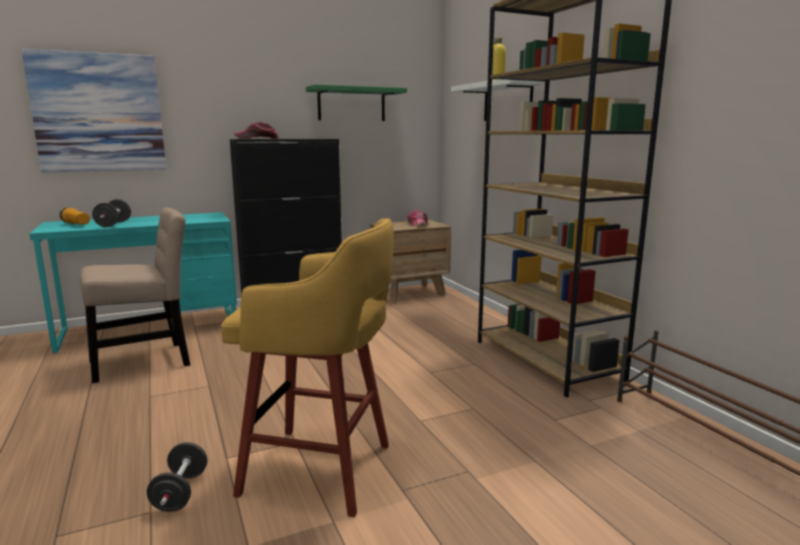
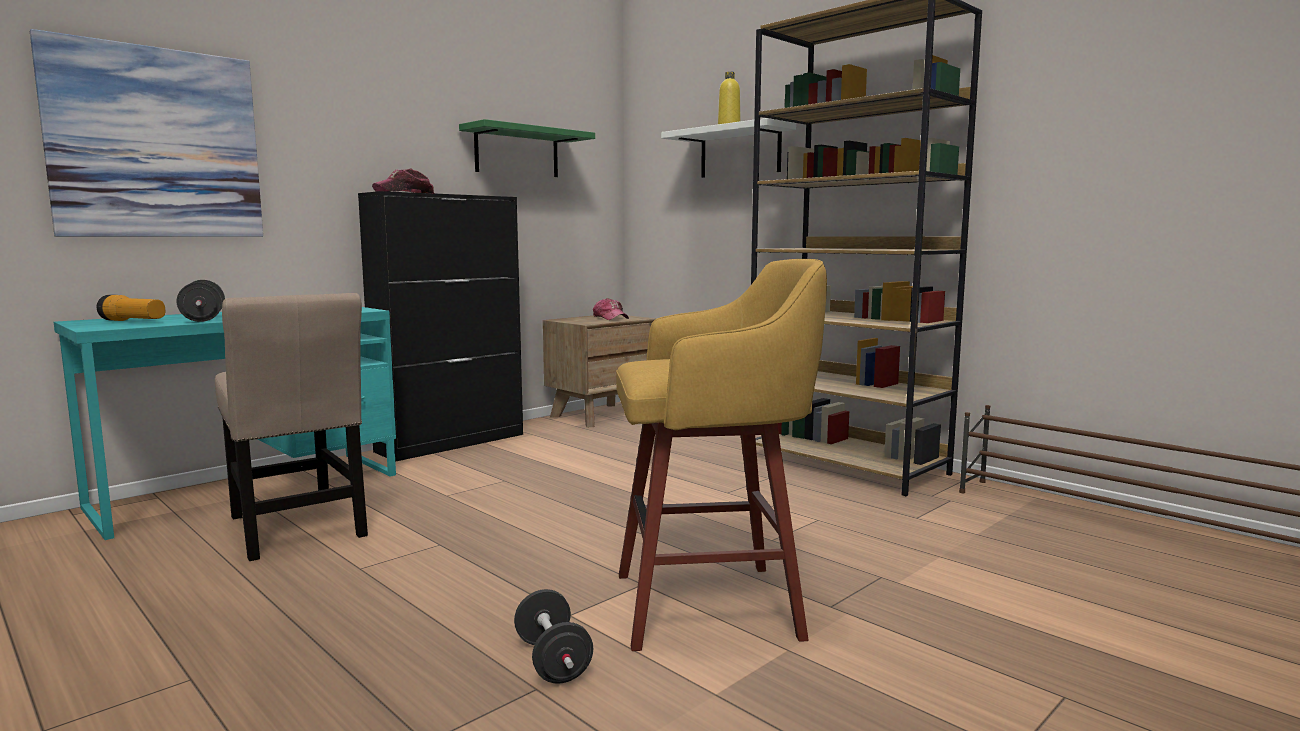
camera: 20 degrees left, 5 degrees down
(146, 361) = (297, 530): beige chair -> beige chair turned 105 degrees clockwise

